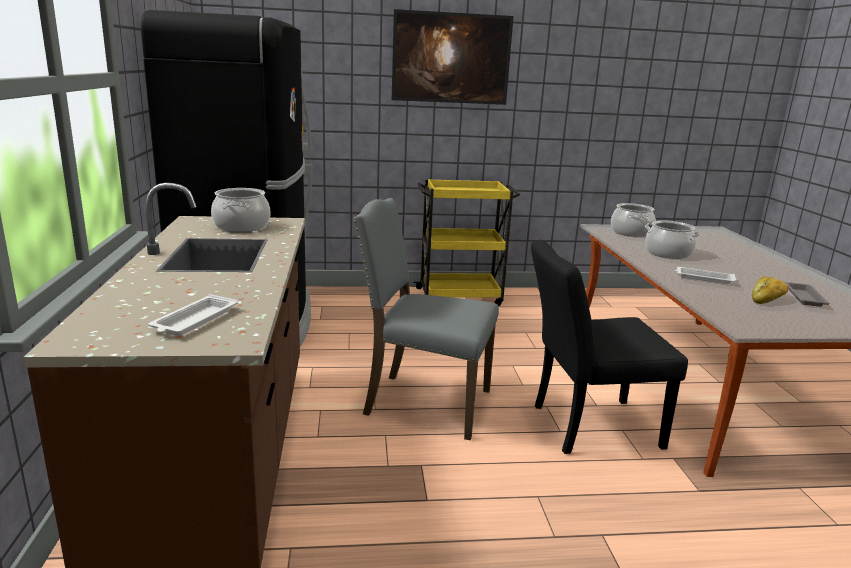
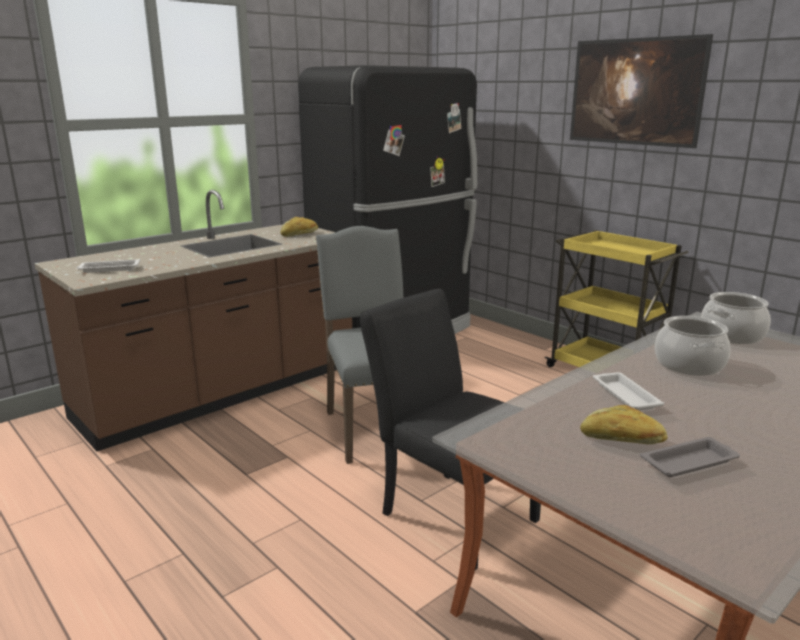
camera: 55 degrees right, 0 degrees up
(241, 226) = (299, 234): cooking pot -> bread

